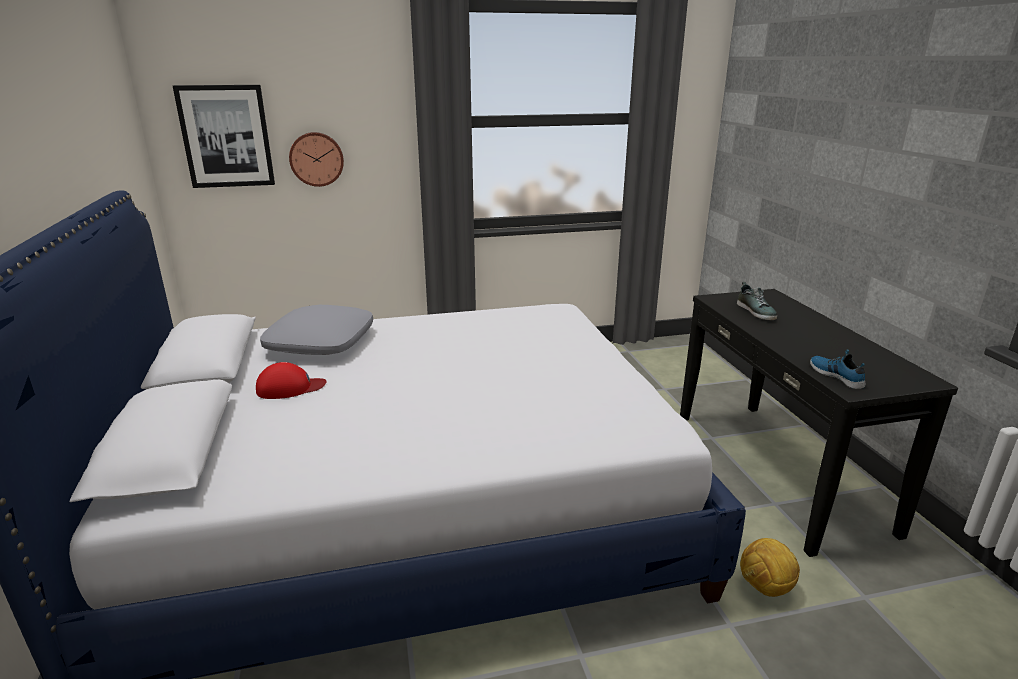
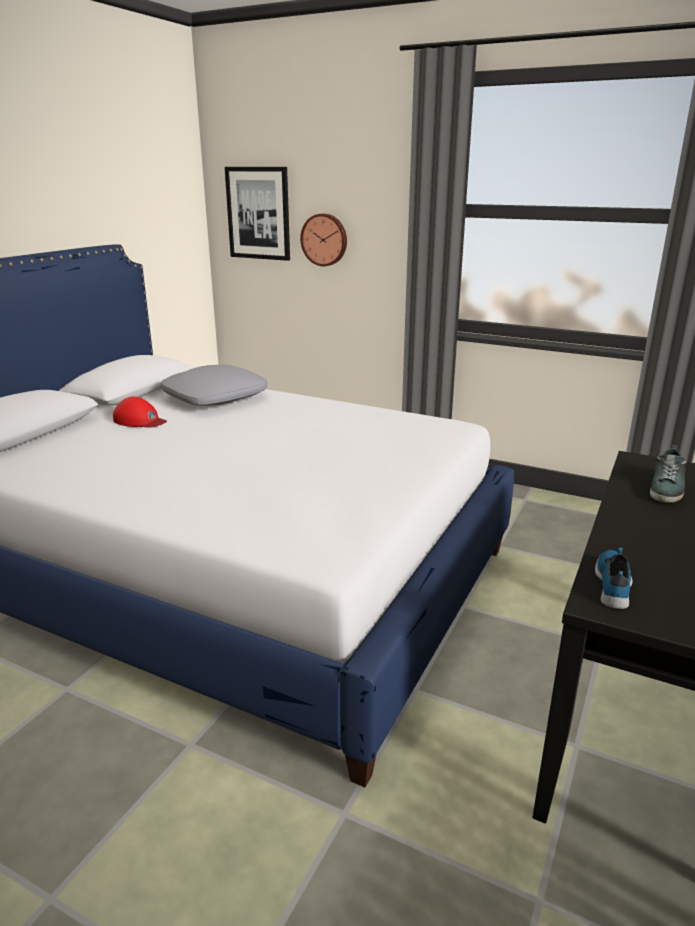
camera: 40 degrees right, 0 degrees up
(765, 588) = (431, 810): football -> none

